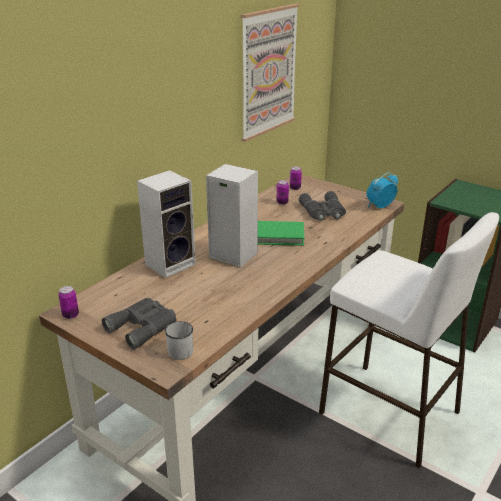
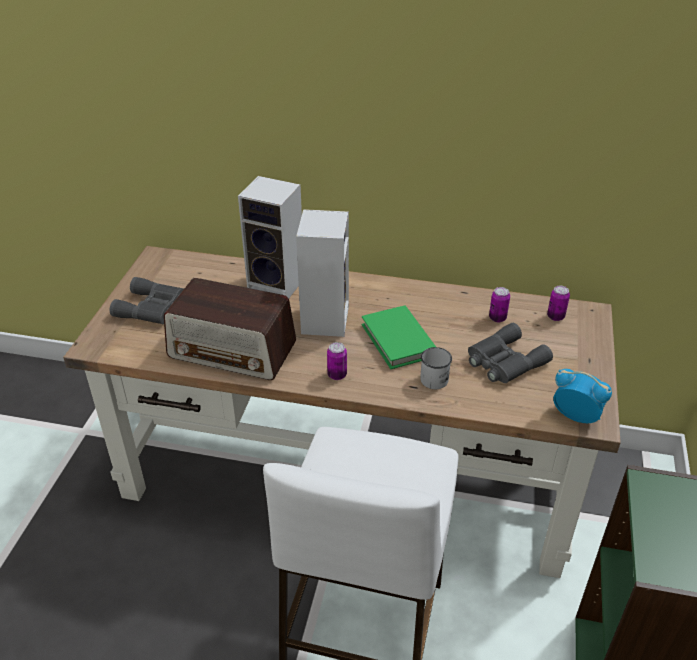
camera: 65 degrees right, 10 degrees up
(70, 315) = (152, 262): can -> can (337, 375)
(178, 349) = (124, 342): white mug -> white mug (436, 377)
(235, 298) = (233, 350): none -> radio
(268, 72) = (570, 131): picture -> none

